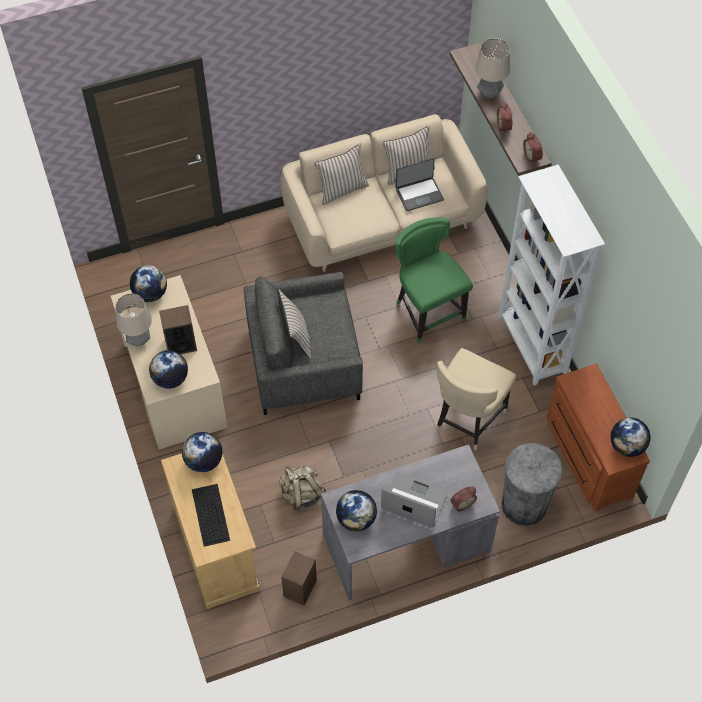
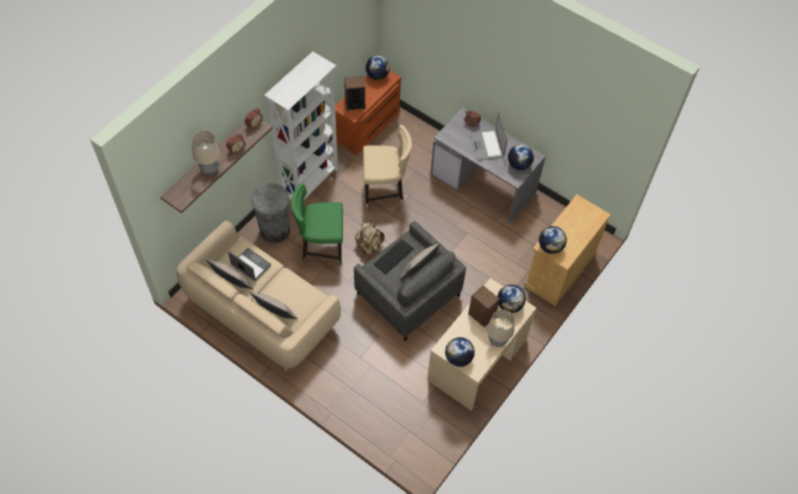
camera: 125 degrees left, 0 degrees up
(210, 514) = (577, 225): keyboard -> keyboard (393, 257)
(300, 588) = (548, 217): speaker -> speaker (355, 104)
(302, 494) = (494, 246): beige backpack -> beige backpack (369, 246)
(428, 312) = (321, 247): green chair -> green chair turned 60 degrees clockwise
(524, 505) = (419, 142): grey trash can -> grey trash can (275, 230)

